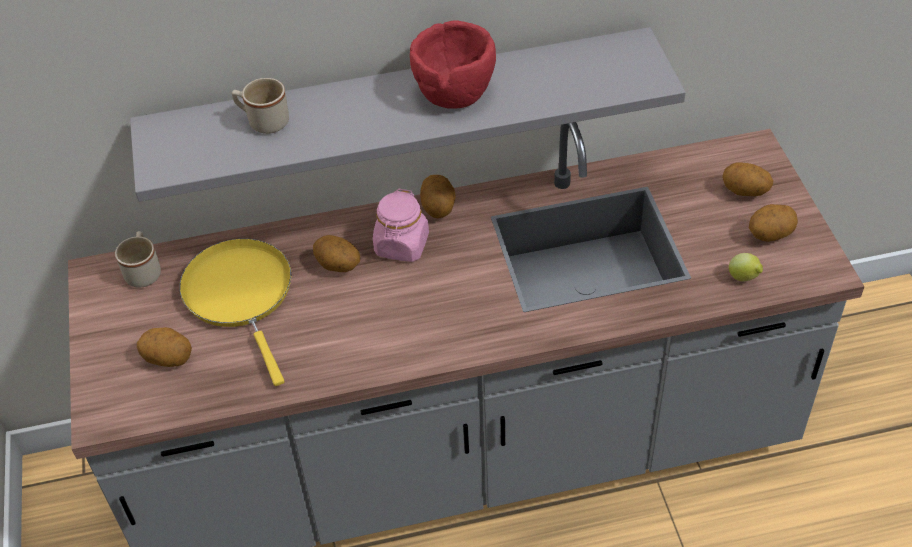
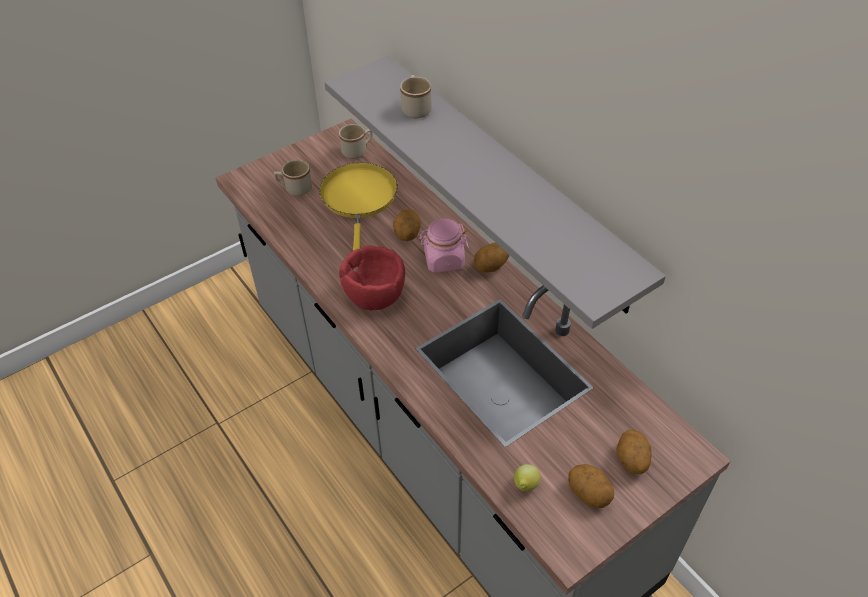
camera: 65 degrees right, 0 degrees up
(169, 358) = (295, 189): potato -> beige mug
(241, 295) = (359, 199): yellow frying pan -> yellow frying pan turned 45 degrees counterclockwise
(455, 91) = (503, 185): red bowl -> red bowl (376, 296)

